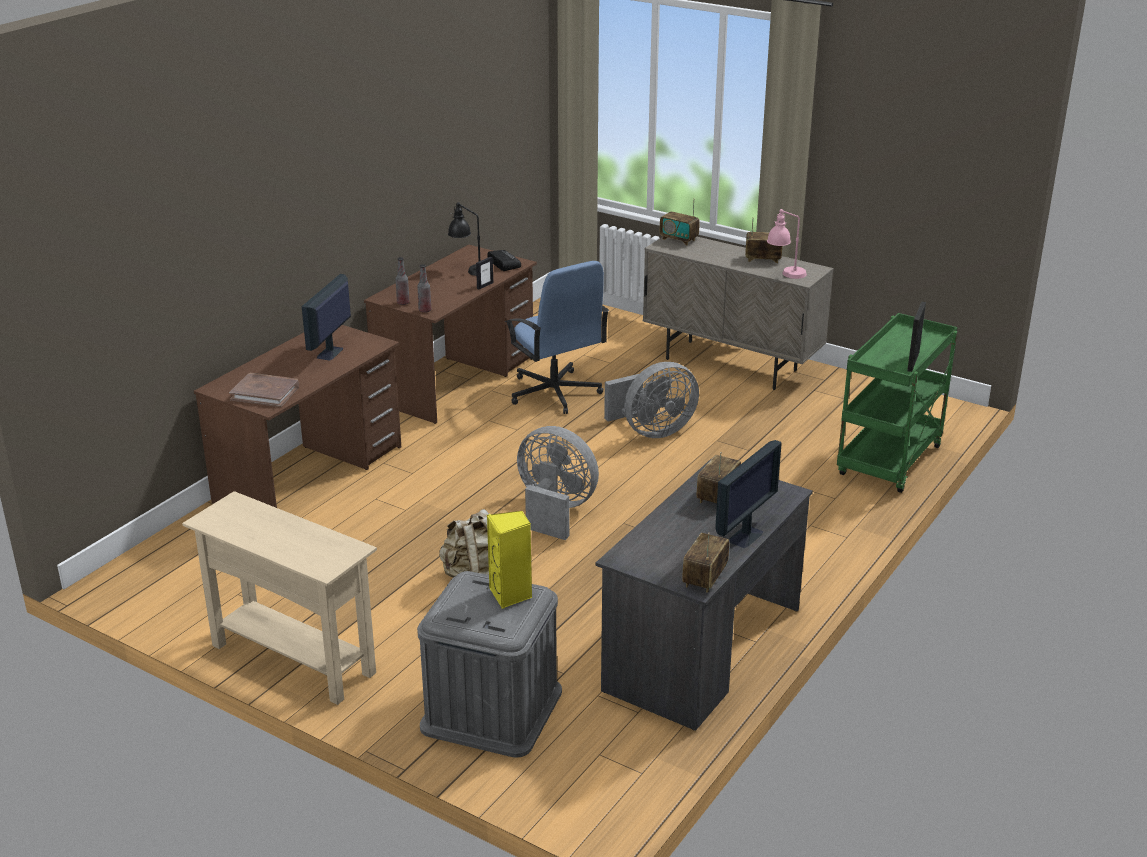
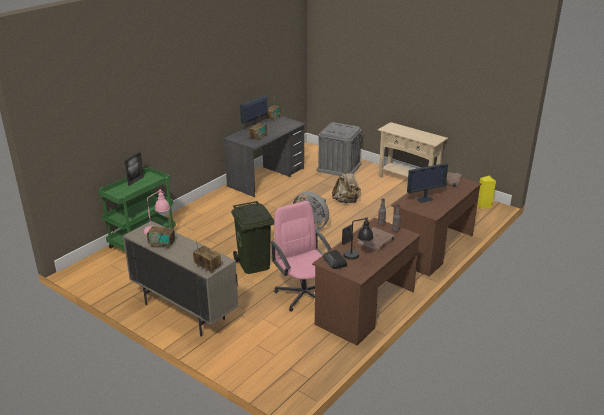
camera: 175 degrees left, 0 degrees up
(329, 353) = (425, 199): monitor -> monitor turned 45 degrees clockwise
(439, 288) = (376, 241): none -> brown book
(511, 595) = (333, 130): yellow speaker -> yellow speaker (483, 205)
(554, 393) = (303, 294): blue office chair -> pink office chair
(652, 431) = (253, 264): grey fan -> green trash can

